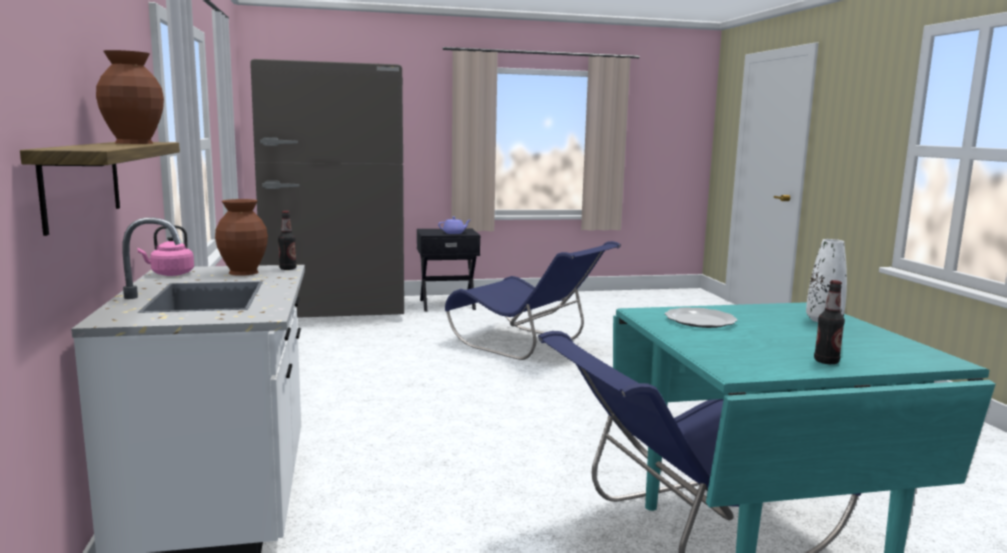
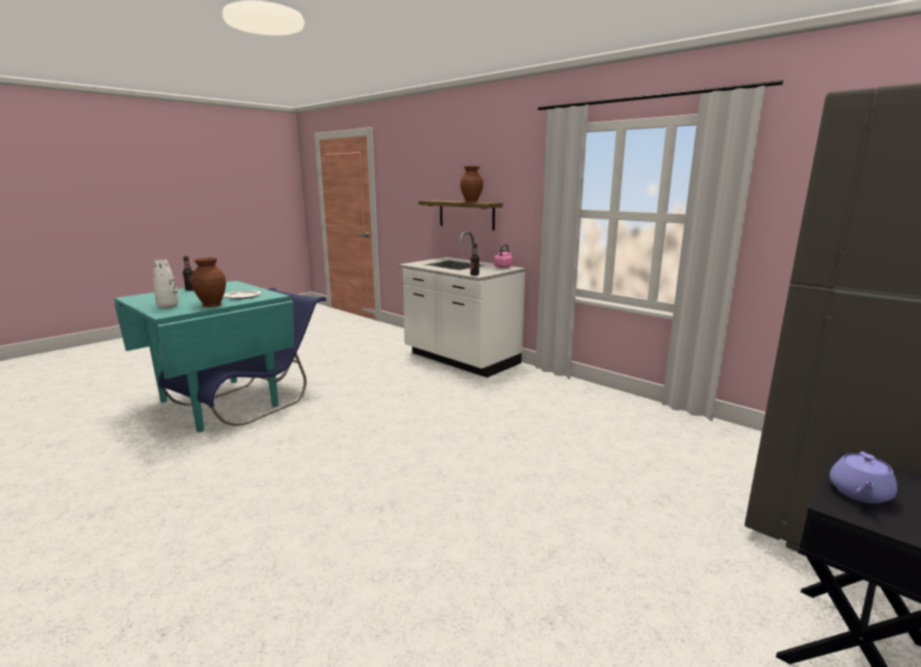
camera: 145 degrees right, 5 degrees up
(243, 272) = (482, 271): brown vase -> brown vase (211, 304)
(528, 345) = (508, 547): blue chair -> none

